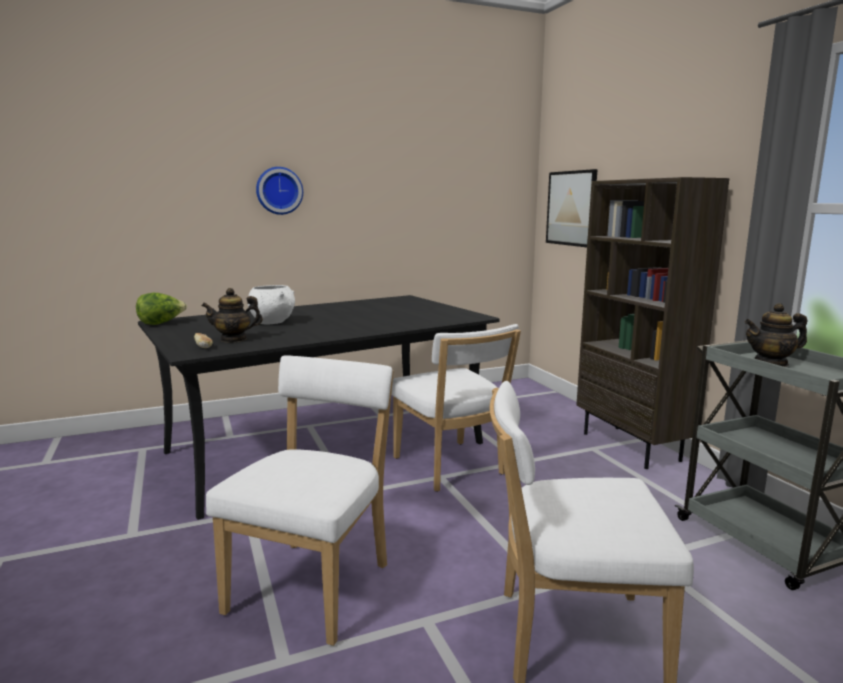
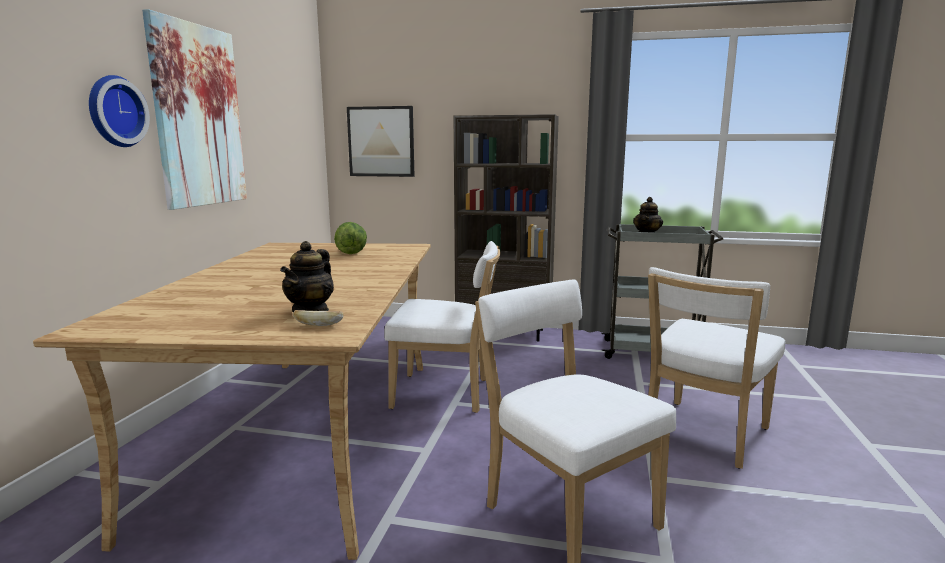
camera: 55 degrees left, 0 degrees up
(161, 323) = (105, 329): lettuce -> lettuce (352, 252)
(272, 322) = (263, 290): white bowl -> none
(326, 448) = (310, 434): black dining table -> beige dining table
(359, 190) = (198, 116): none -> picture

